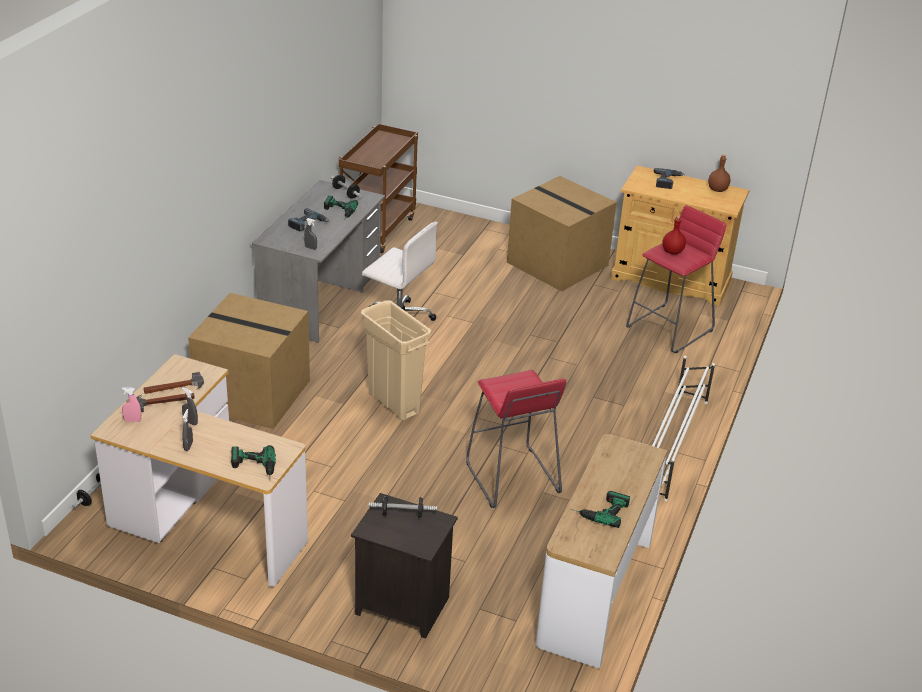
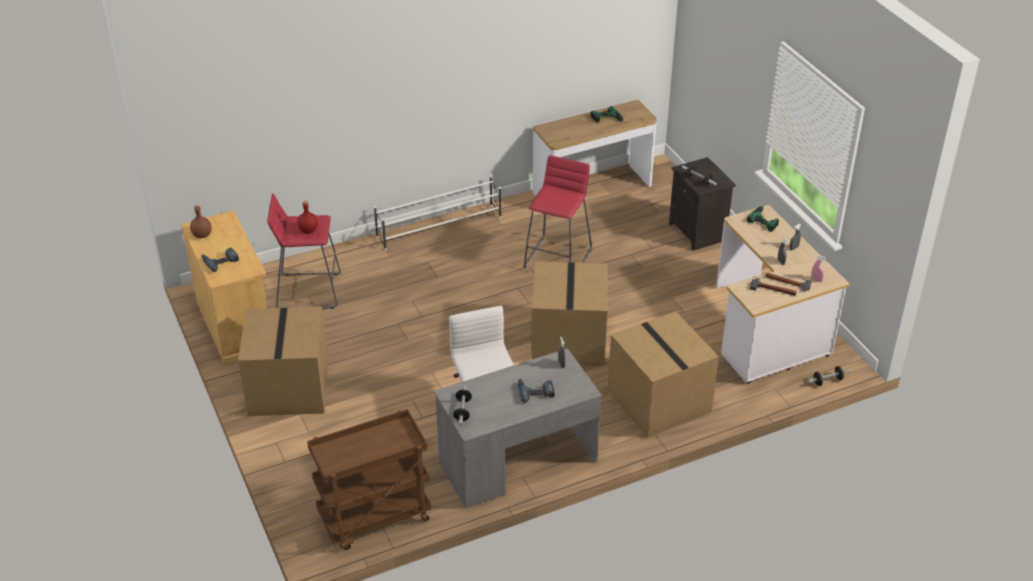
camera: 135 degrees left, 5 degrees up
(338, 212) = (496, 391): power drill -> none
(393, 403) = (569, 341): beige trash can -> cardboard box

